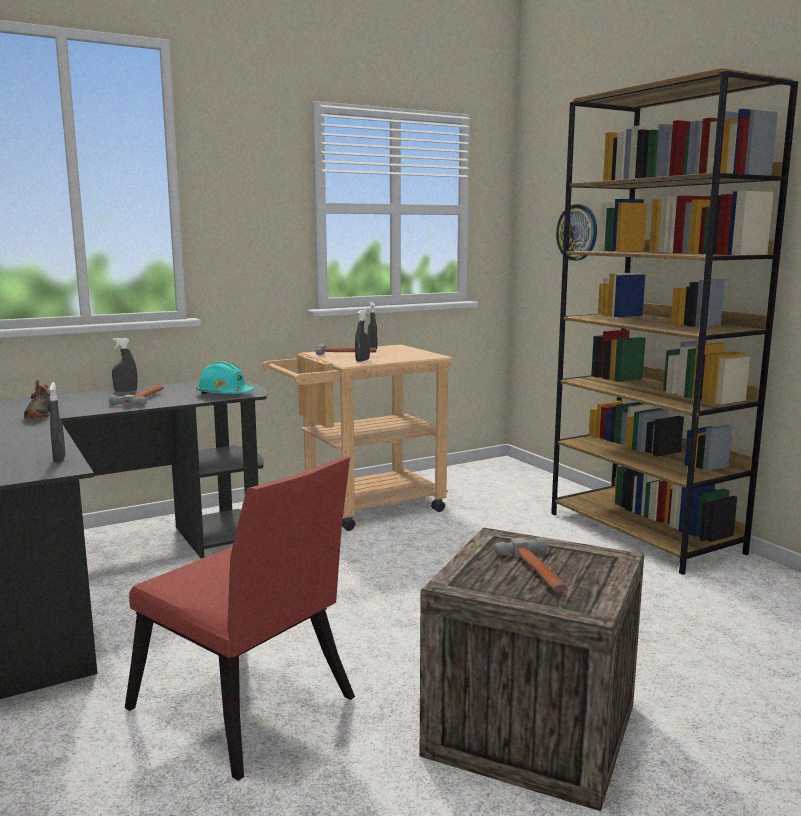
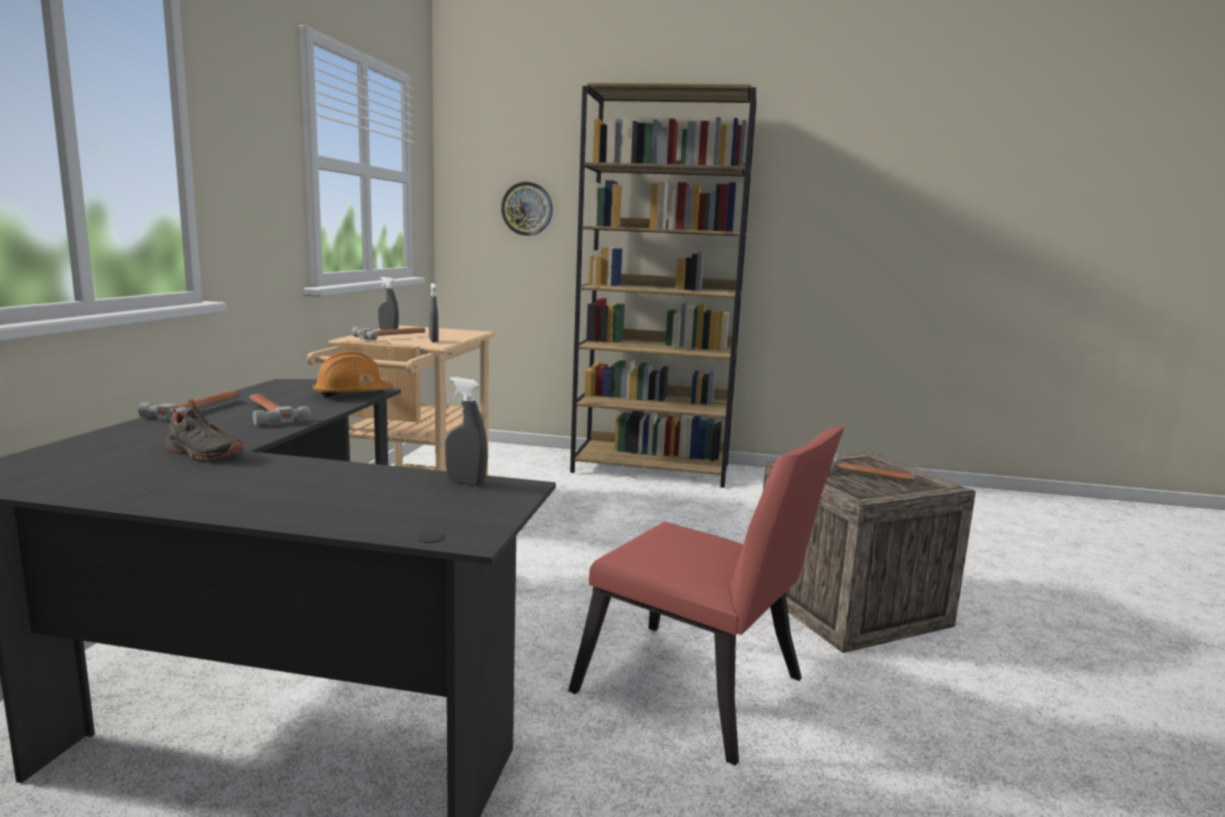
camera: 50 degrees left, 0 degrees up
(125, 391) = (199, 409): grey spray bottle -> hammer
(224, 395) = (352, 394): turquoise hard hat -> orange hard hat
(248, 711) = (699, 693): red chair -> red chair turned 45 degrees clockwise

